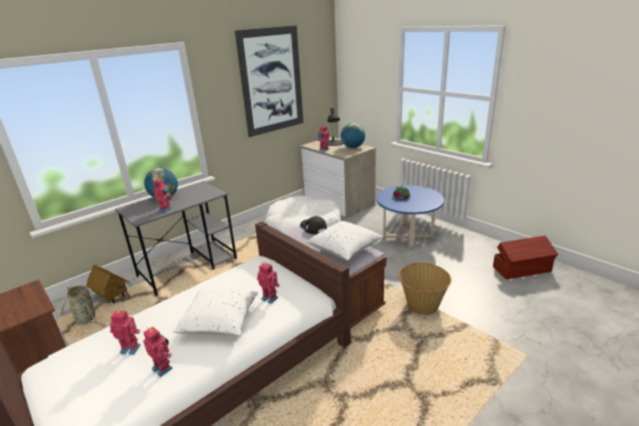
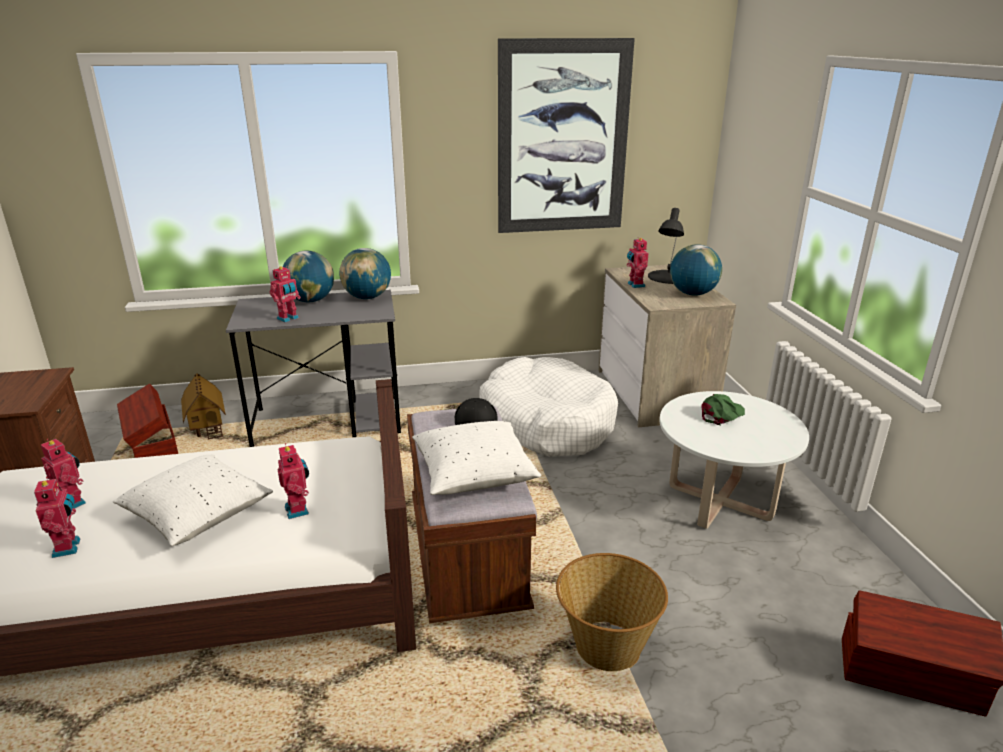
camera: 30 degrees right, 0 degrees up
(87, 319) = (153, 447): basket -> brown storage box
(196, 187) = (367, 297): none -> globe
(407, 236) = (719, 502): blue coffee table -> white coffee table

